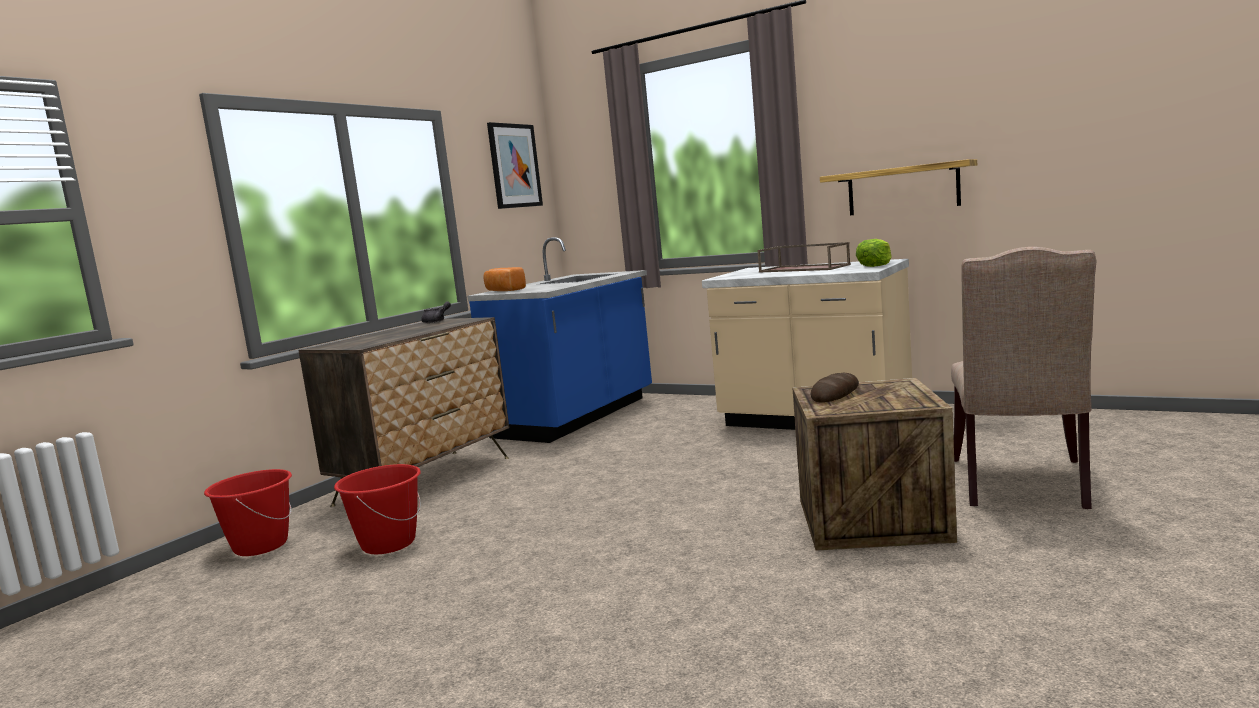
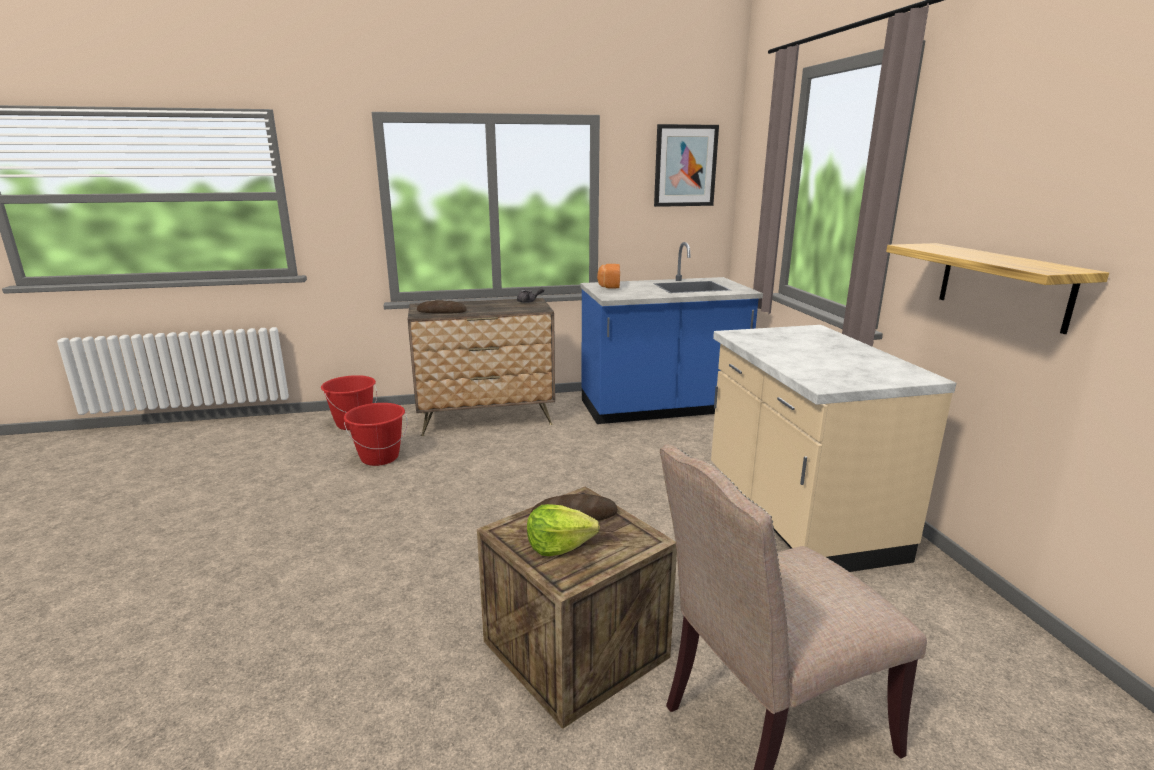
camera: 45 degrees right, 10 degrees up
(375, 341) = (442, 311): none -> bread
(805, 268) = (823, 352): brown tray -> none
(875, 265) = (867, 380): lettuce -> lettuce (558, 545)

